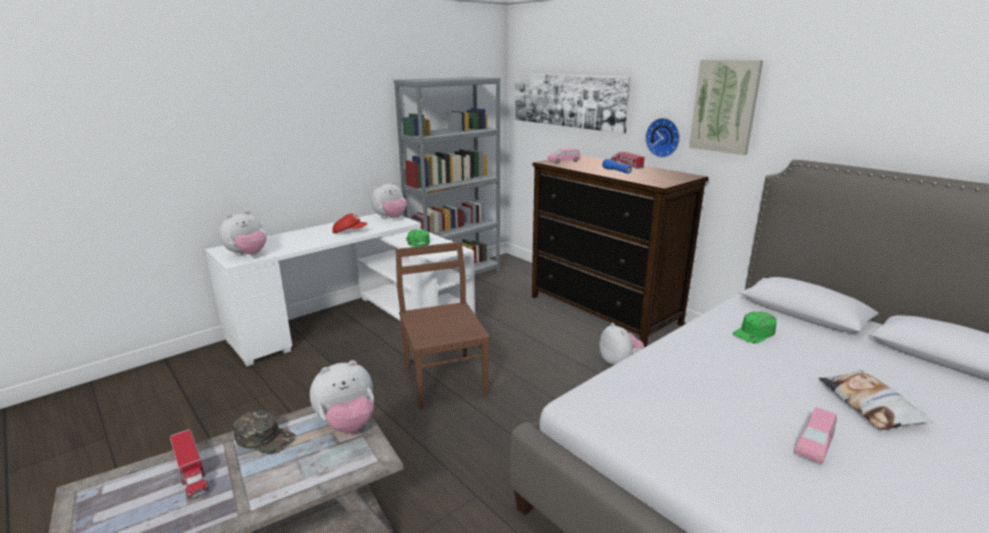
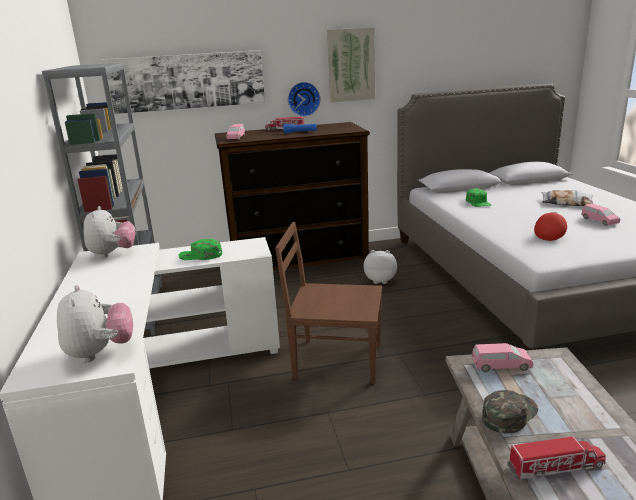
camera: 60 degrees left, 0 degrees up
(347, 424) = (501, 365): plush toy -> pink toy car
(350, 232) = (123, 279): red cap -> red cap (549, 234)

